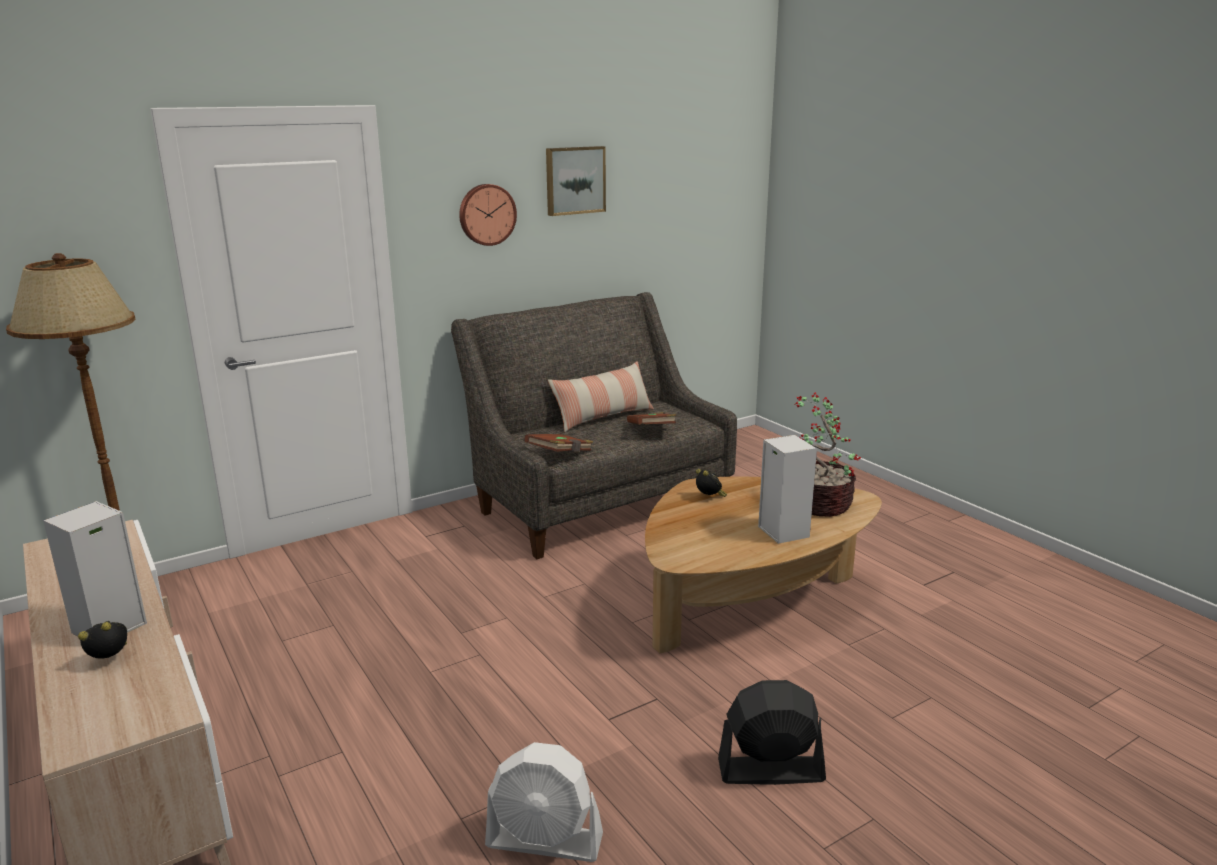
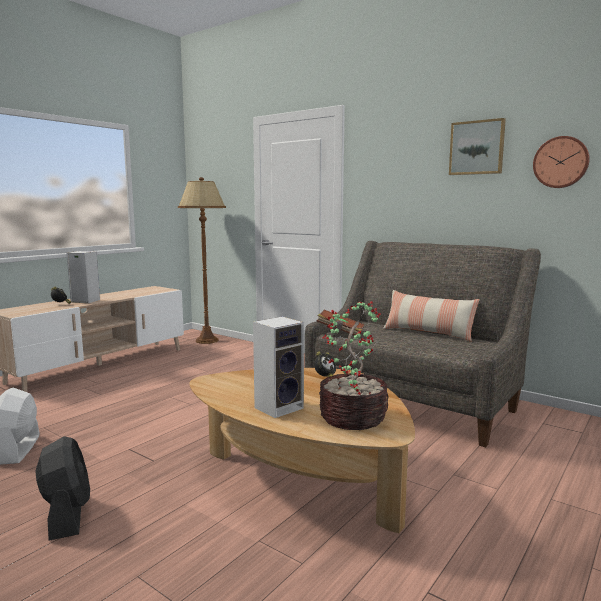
camera: 70 degrees right, 10 degrees down
(486, 214) = (403, 172): wall clock -> wall clock (561, 162)
(652, 430) = (422, 346): brown book -> none

